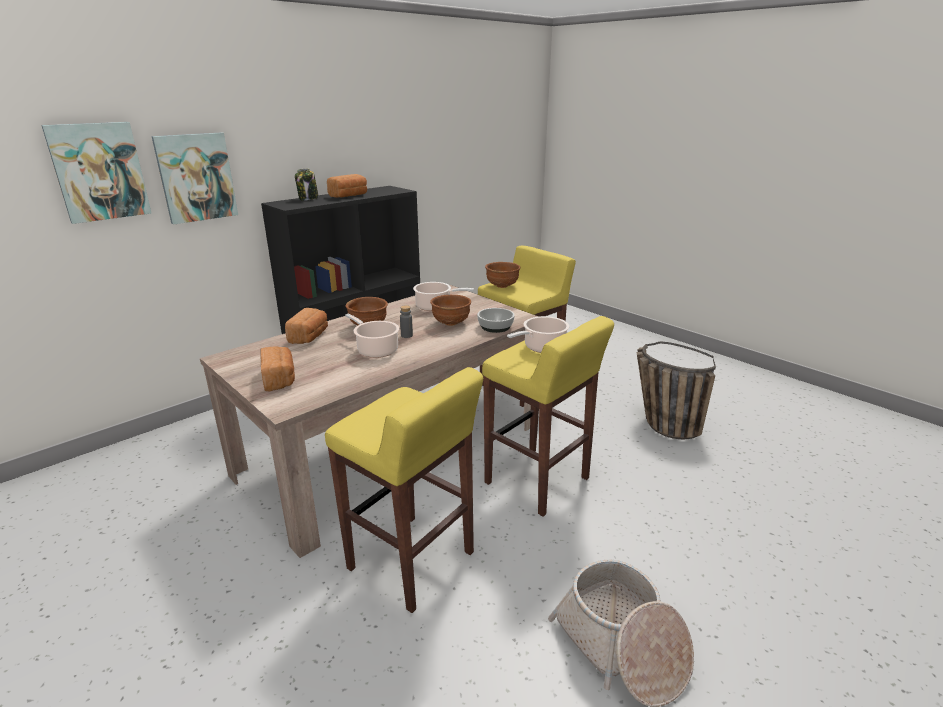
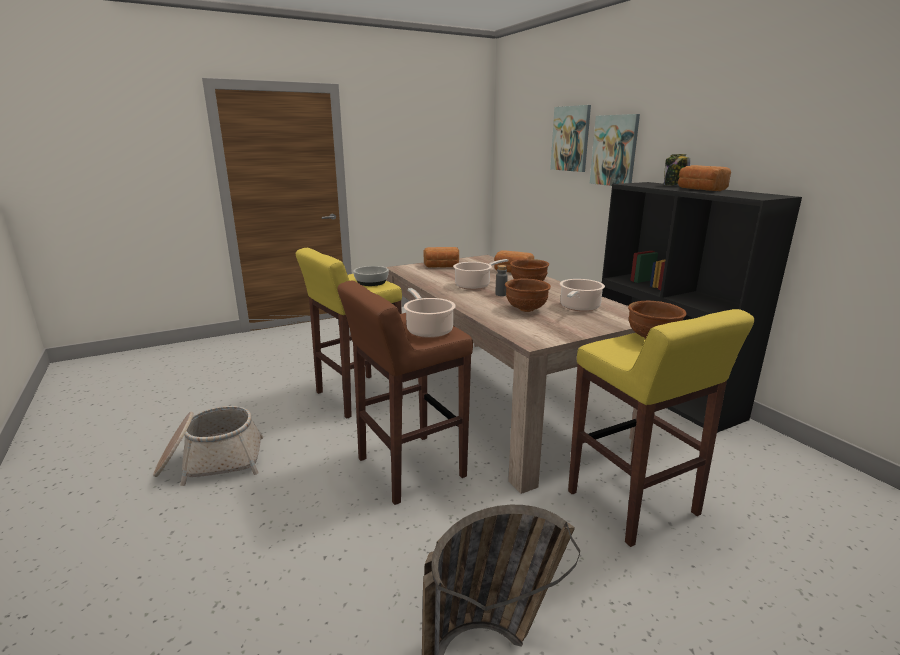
camera: 105 degrees right, 5 degrees down
(496, 327) = (508, 325): bowl -> bowl (371, 282)
(538, 481) = (409, 468): yellow stool -> brown stool

